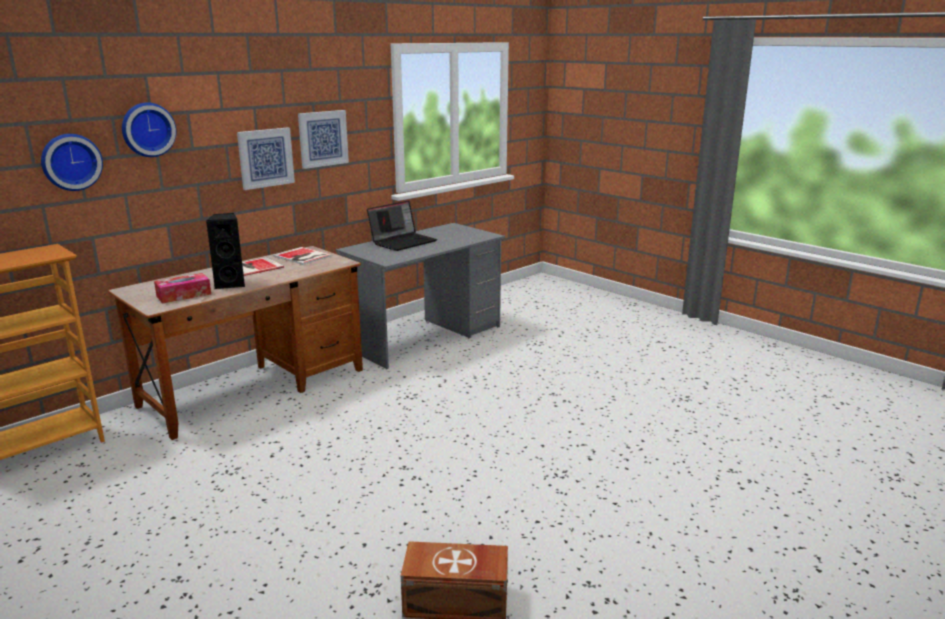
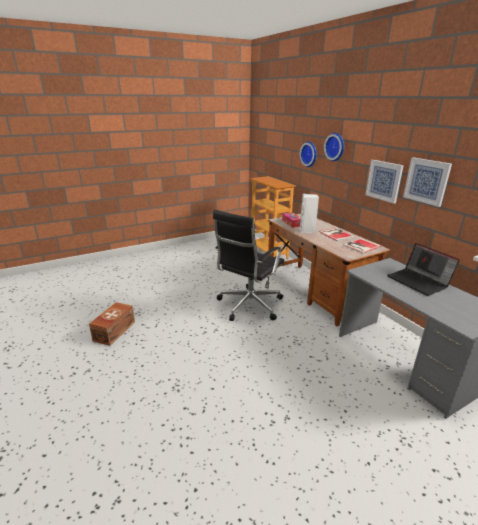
camera: 105 degrees right, 5 degrees up
(231, 284) = (307, 230): black speaker -> white speaker
(312, 446) = (248, 305): none -> black office chair

